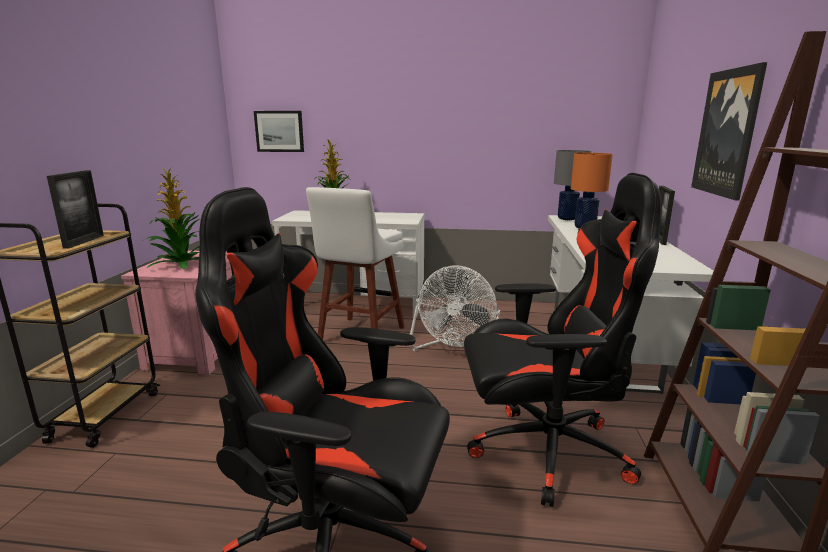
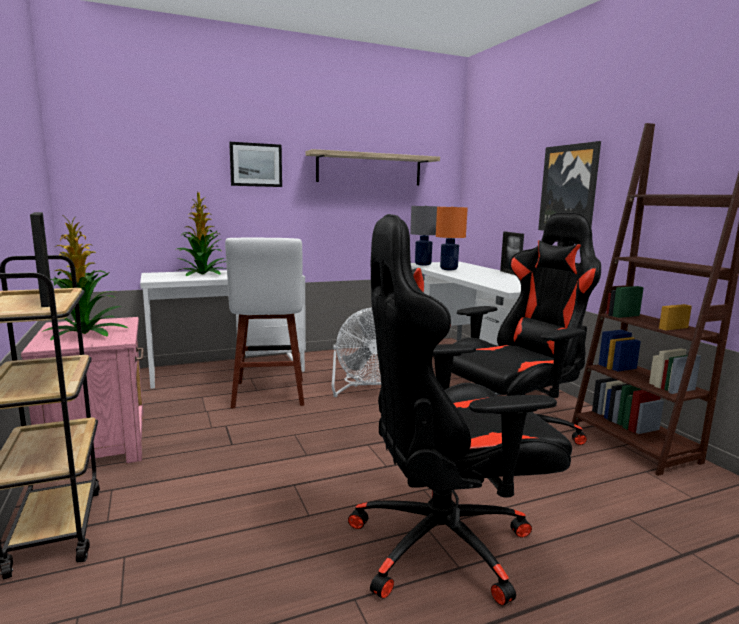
camera: 30 degrees left, 5 degrees down
(279, 131) = (122, 183): picture -> picture (256, 165)
(517, 108) = (369, 169): none -> shelf

